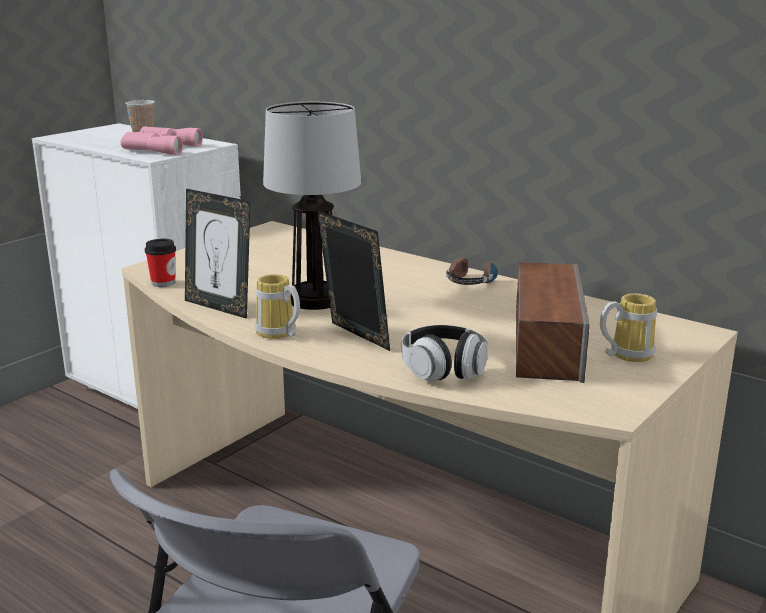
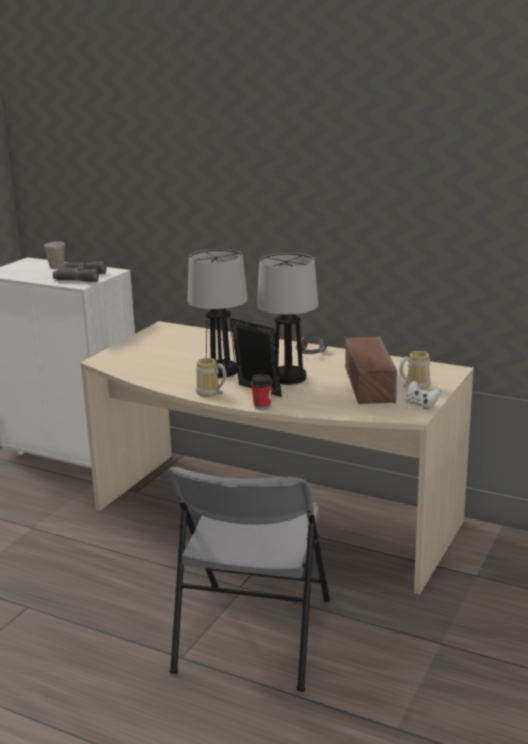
camera: 10 degrees left, 0 degrees up
(158, 148) = (78, 277): pink binoculars -> grey binoculars
(163, 283) = (116, 370): cup -> cup (262, 406)
(220, 307) = (164, 381): picture frame -> none
(417, 319) = (289, 377): none -> table lamp
(443, 369) = (316, 403): headphones -> none
(630, 391) = (421, 405): none -> white game controller

